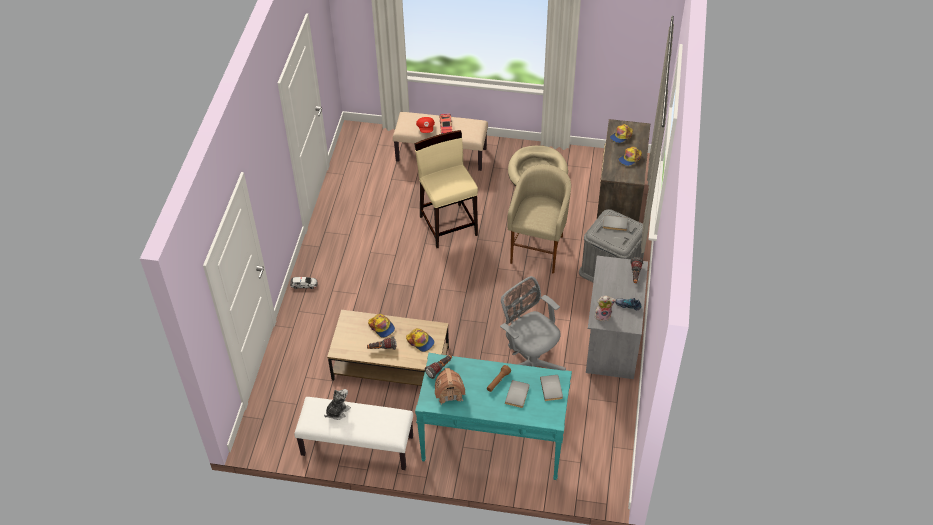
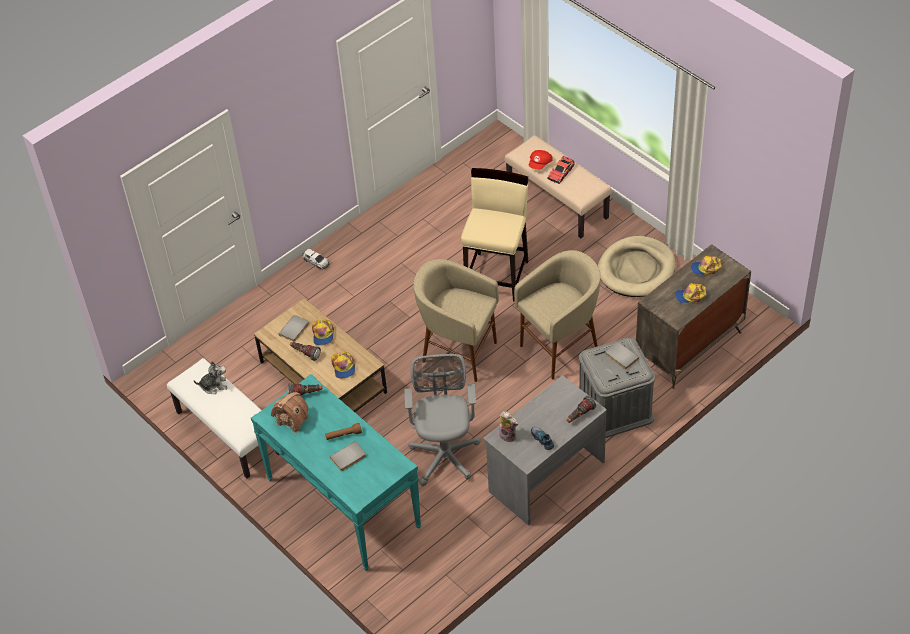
camera: 40 degrees right, 0 degrees up
(473, 292) = (458, 353): none -> beige stool
(552, 388) = (384, 470): grey book -> grey book (295, 329)

